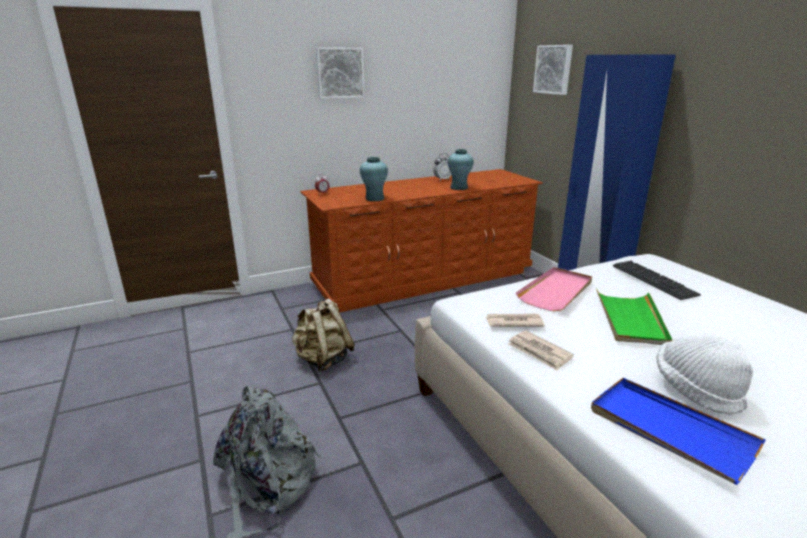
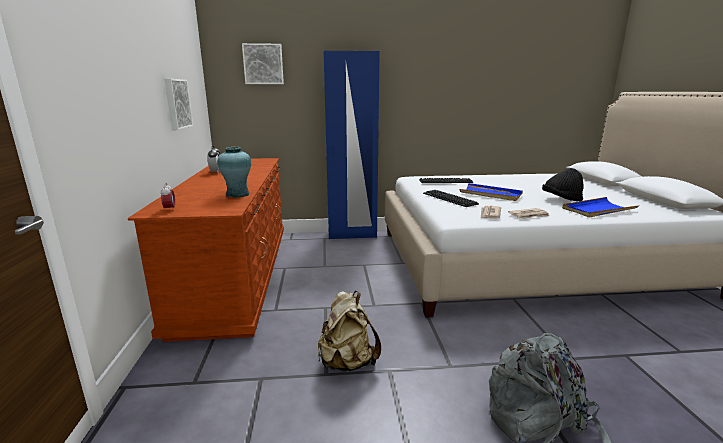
camera: 70 degrees left, 5 degrees down
(339, 73) = (121, 49): picture -> picture (176, 104)
(459, 188) = (254, 172): turquoise vase -> none
(556, 291) = (449, 199): pink tray -> keyboard
(631, 319) = (491, 194): green tray -> blue tray
(696, 389) = (561, 200): white hat -> black hat

